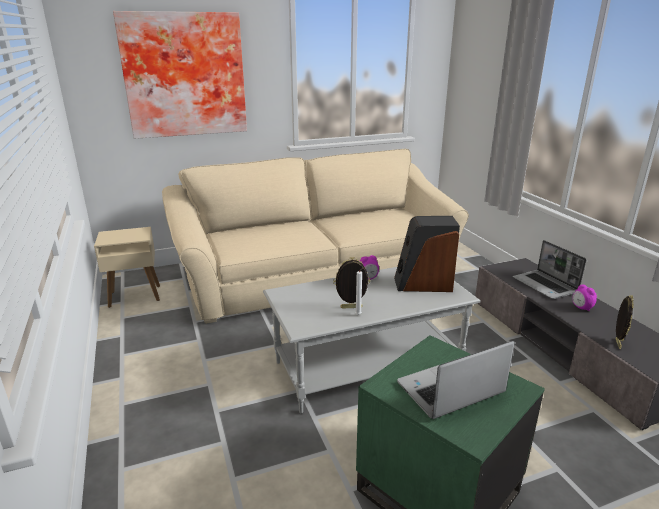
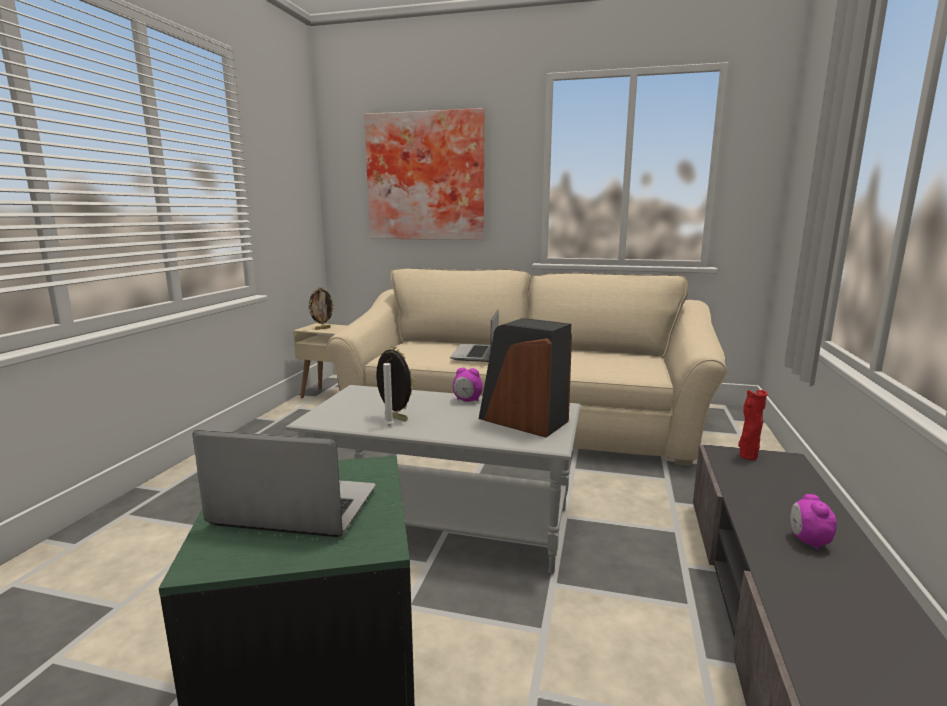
camera: 35 degrees right, 10 degrees down
(508, 267) = (747, 456): none -> red vase
(545, 285) = (782, 494): laptop -> laptop (476, 354)
(617, 343) = (802, 613): picture frame -> picture frame (322, 328)

